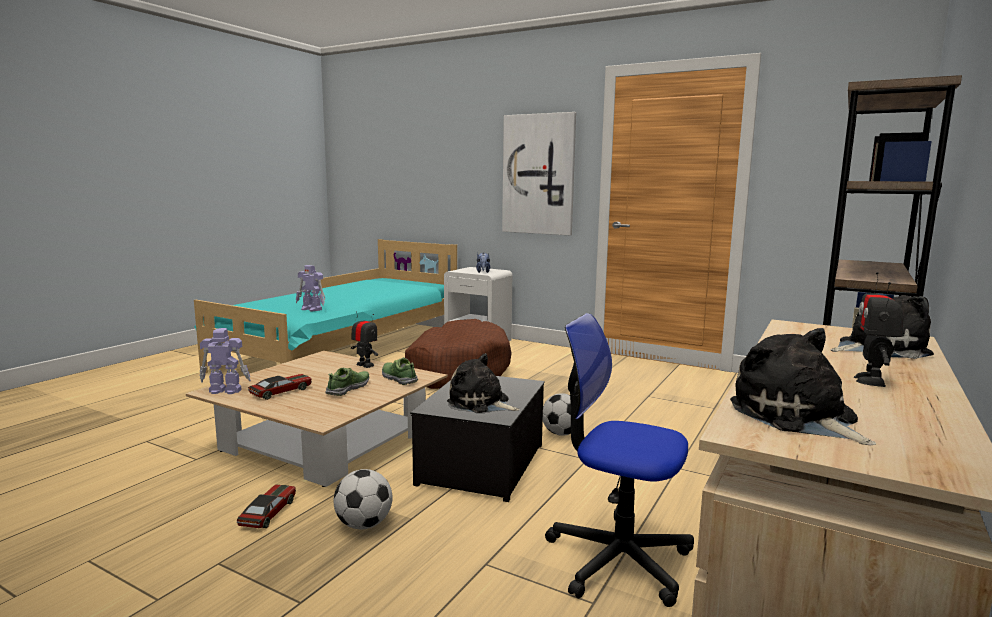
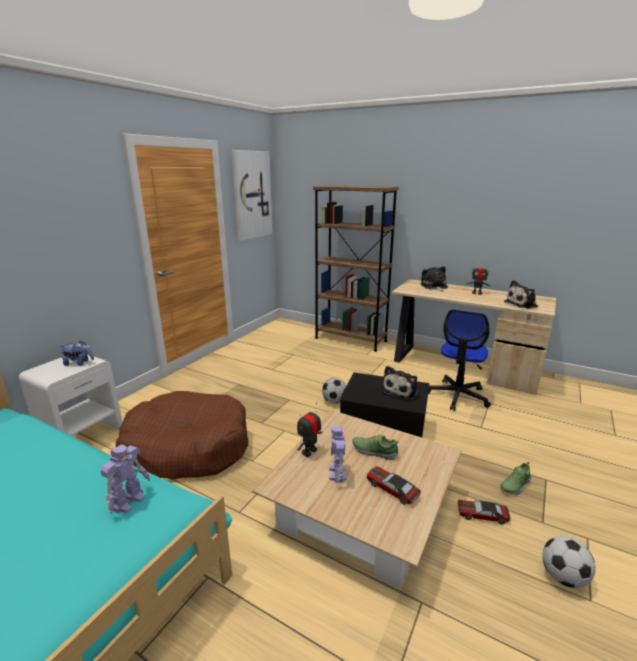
camera: 90 degrees left, 10 degrees up
(224, 390) = (400, 532): toy robot -> toy robot (337, 474)
(364, 524) = (471, 468): football -> football (563, 577)
(399, 378) = (344, 429): shoe -> shoe (514, 485)
(538, 174) = (80, 243): picture -> picture (251, 195)

